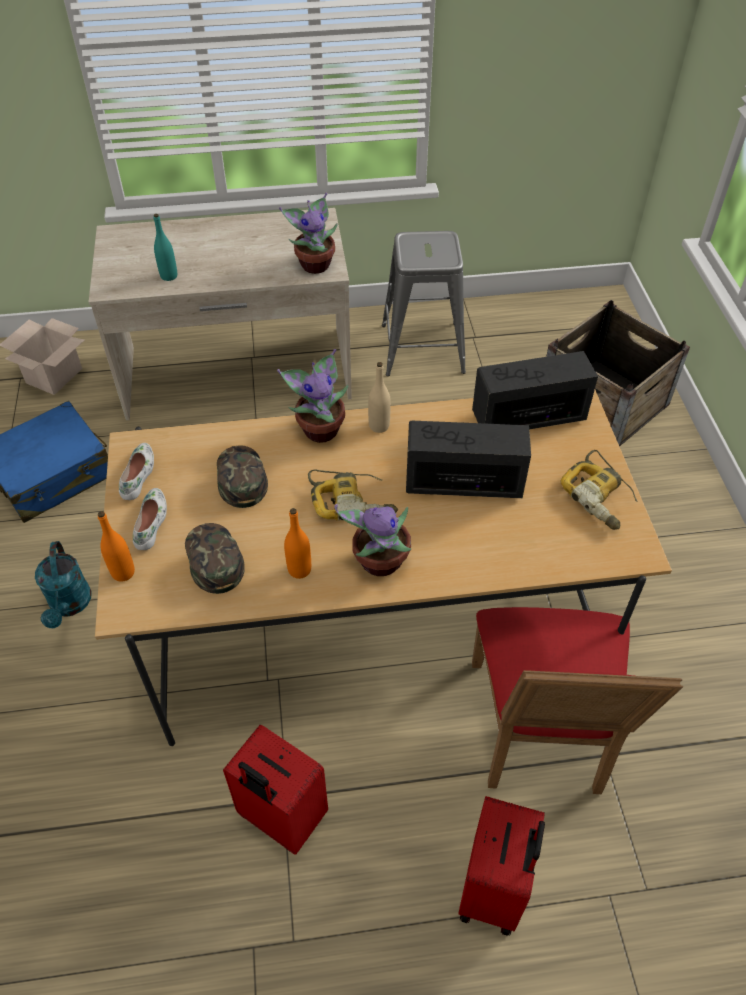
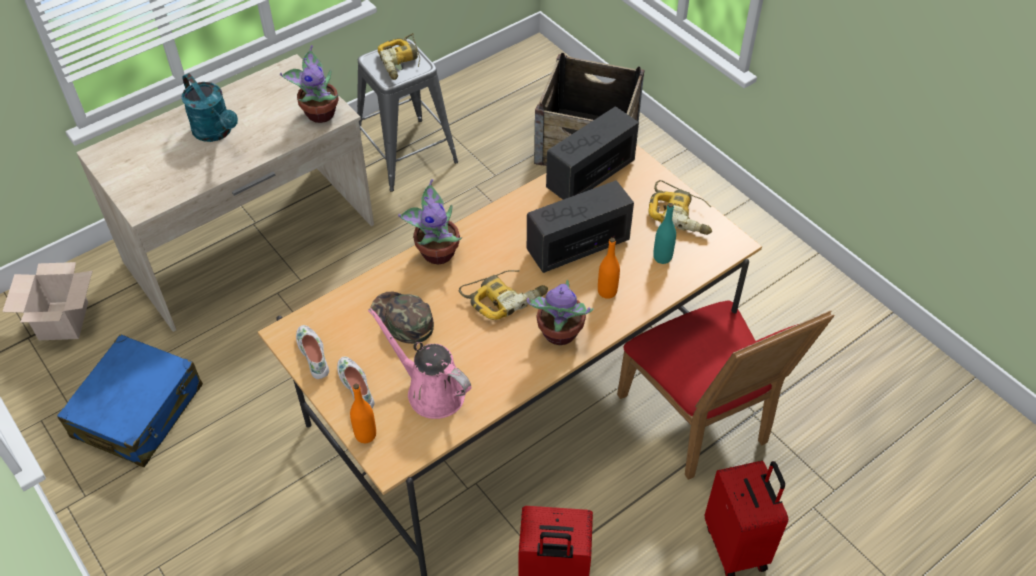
camera: 30 degrees left, 0 degrees up
(69, 605) = (247, 515): turquoise watering can -> turquoise watering can (216, 132)
(169, 276) = (191, 174): turquoise bottle -> turquoise bottle (662, 257)
(213, 559) = (431, 391): green cap -> pink watering can
(299, 570) = (504, 367): orange bottle -> orange bottle (607, 291)
(379, 426) = (481, 230): beige bottle -> none
(433, 250) = (402, 62): none -> power drill

